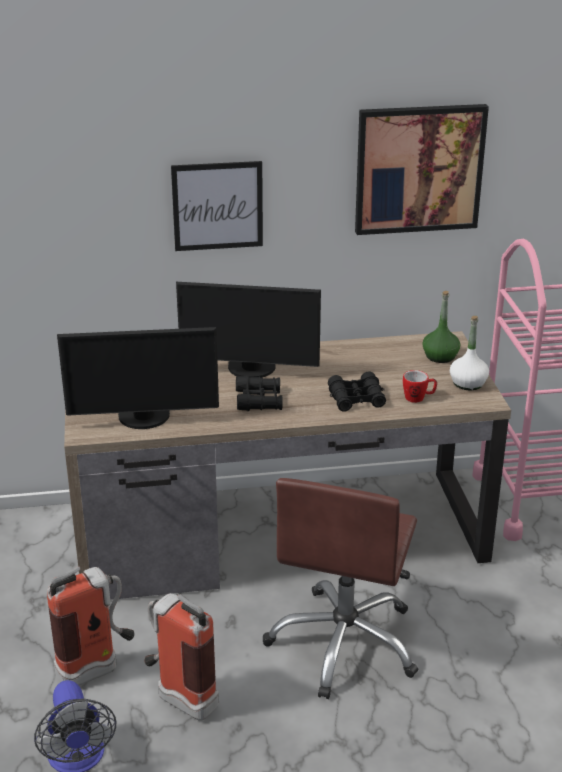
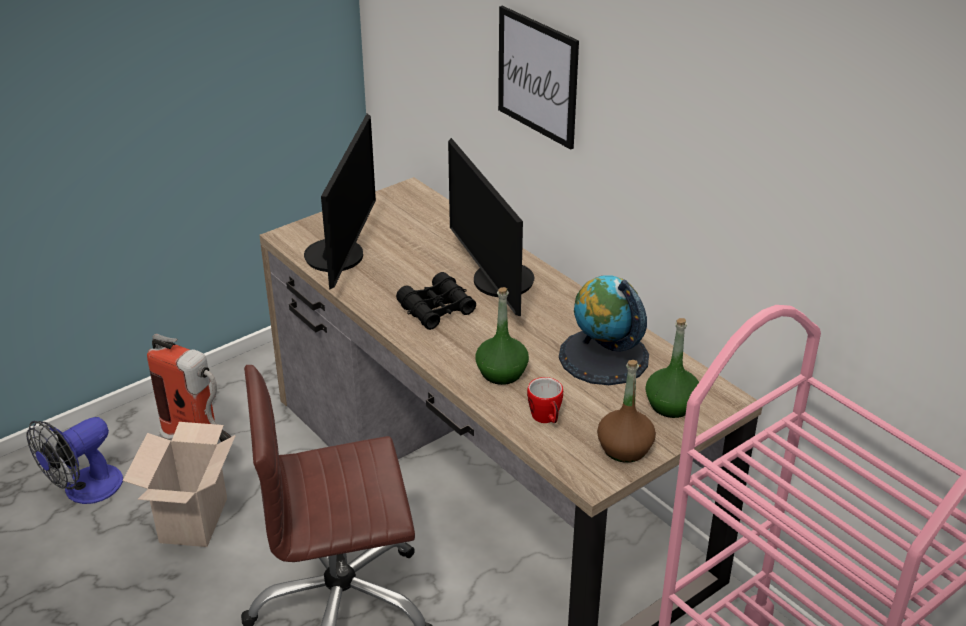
camera: 60 degrees right, 5 degrees up
(144, 418) = (341, 256): monitor -> monitor turned 135 degrees counterclockwise
(179, 697) = (192, 518): fire extinguisher -> cardboard box
(356, 399) = (501, 372): black binoculars -> green bottle
(373, 361) = (603, 357): none -> globe
(419, 169) = (741, 139): picture -> none
(468, 383) = (624, 448): white bottle -> brown bottle

